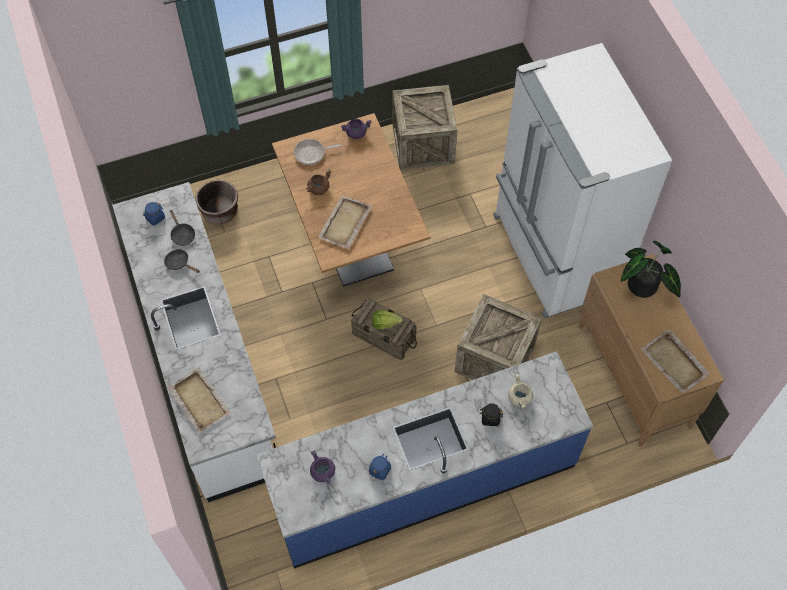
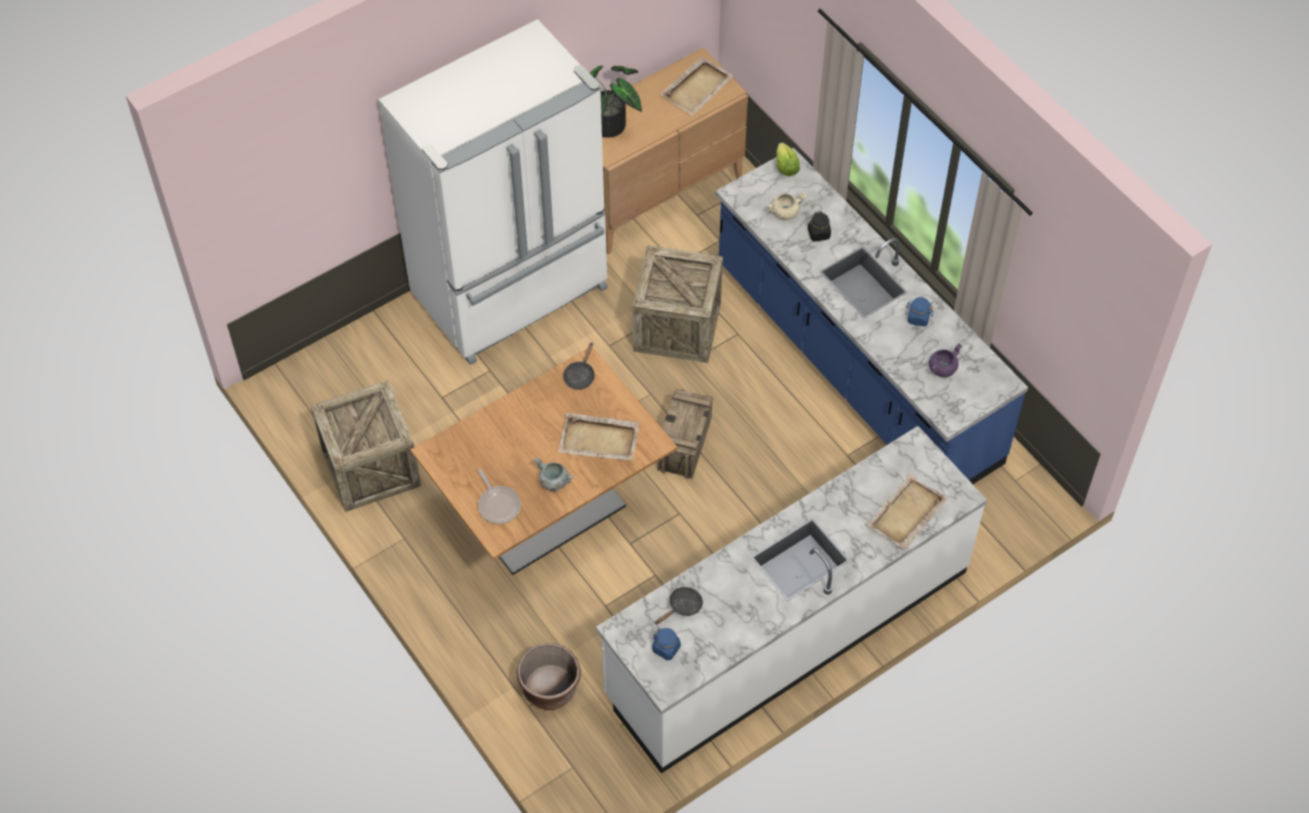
camera: 105 degrees left, 5 degrees down
(179, 263) = (727, 596): black frying pan -> black frying pan (580, 375)
(318, 188) = (553, 482): brown cooking pot -> grey cooking pot
(356, 133) = (450, 461): purple cooking pot -> none
(385, 323) = (686, 419): lettuce -> lettuce (785, 167)

